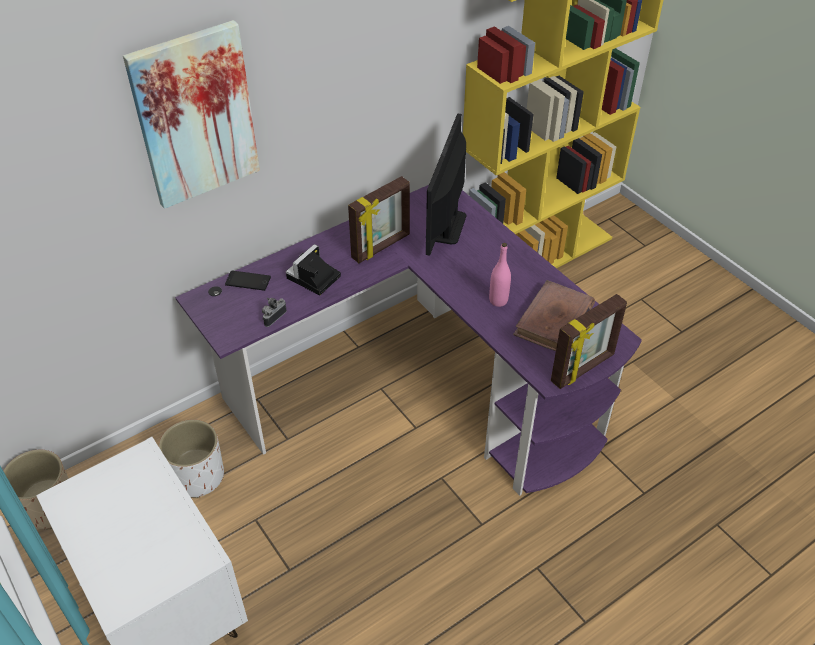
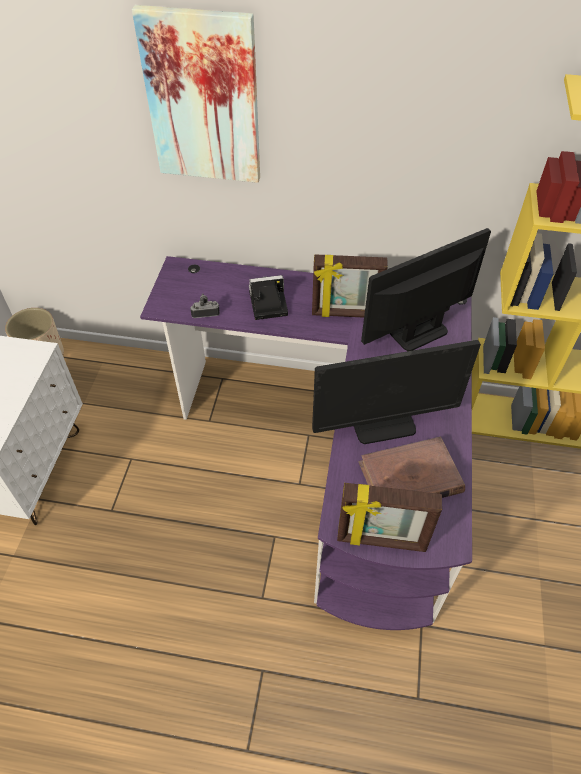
camera: 45 degrees right, 5 degrees up
(198, 476) = (133, 402): white planter -> none
(248, 281) = (221, 276): phone -> none
(498, 300) = (383, 424): pink bottle -> monitor

